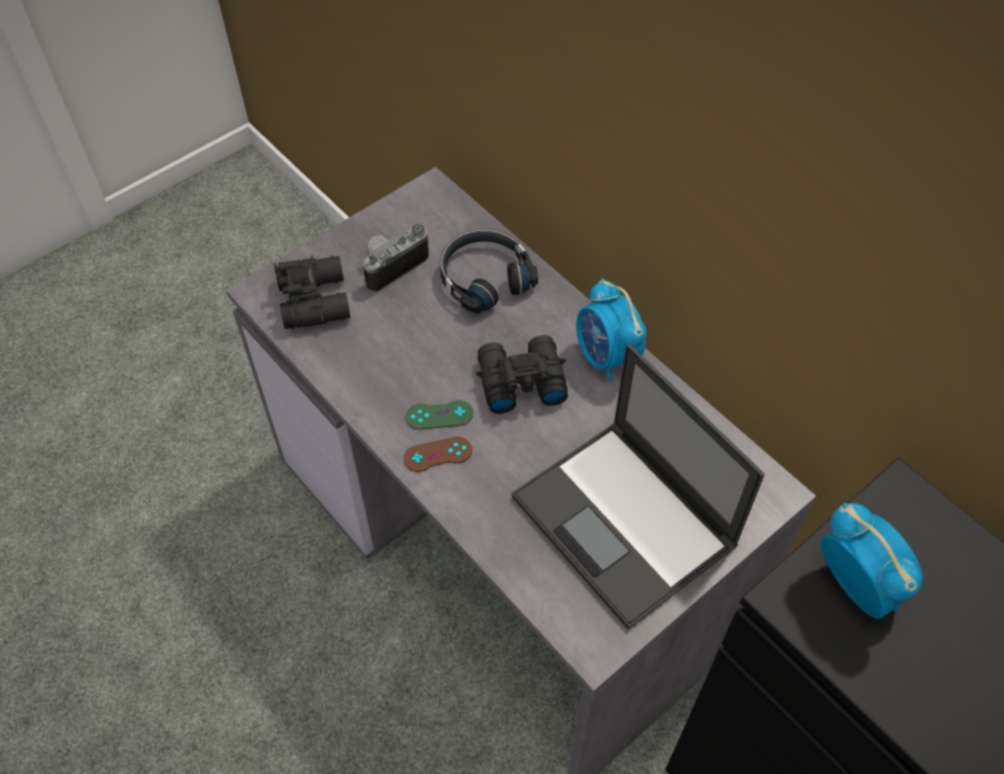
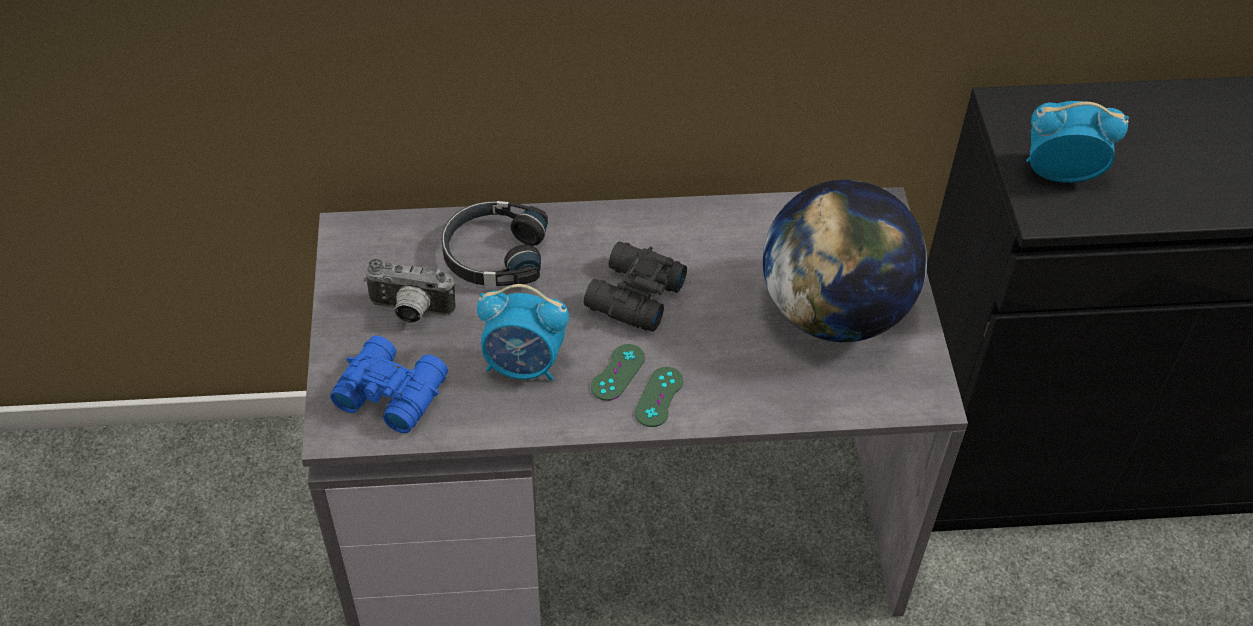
camera: 55 degrees left, 5 degrees down
(316, 299) = (390, 391): black binoculars -> blue binoculars
(392, 265) = (410, 312): camera -> camera turned 75 degrees counterclockwise
(438, 454) = (659, 397): brown game controller -> green game controller
(606, 357) = (661, 226): alarm clock -> alarm clock (524, 365)
(625, 523) = (834, 312): laptop -> globe

